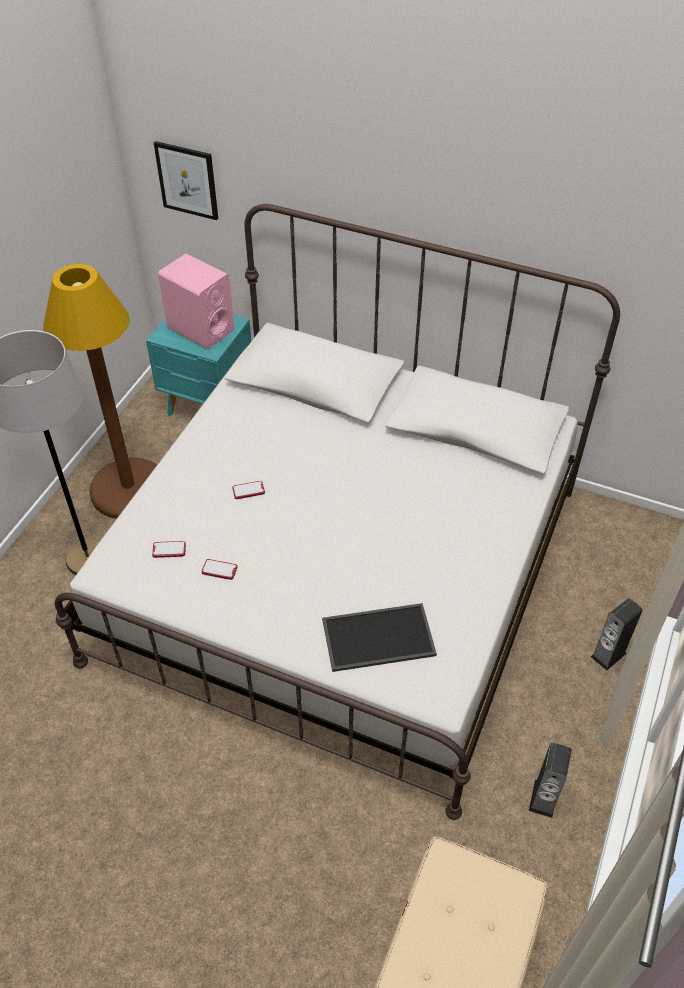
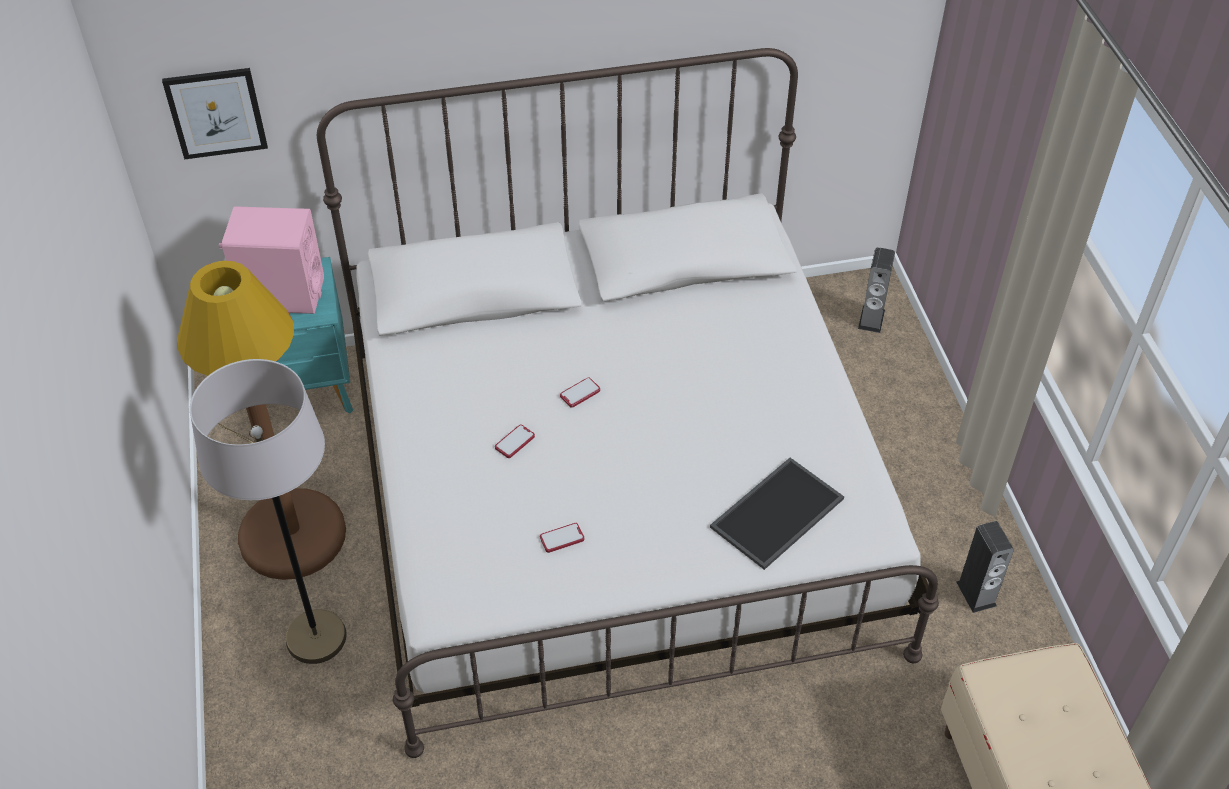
camera: 35 degrees left, 0 degrees up
(169, 550) = (488, 549): phone -> phone (580, 393)
(608, 655) = (927, 430): speaker -> speaker (871, 319)

